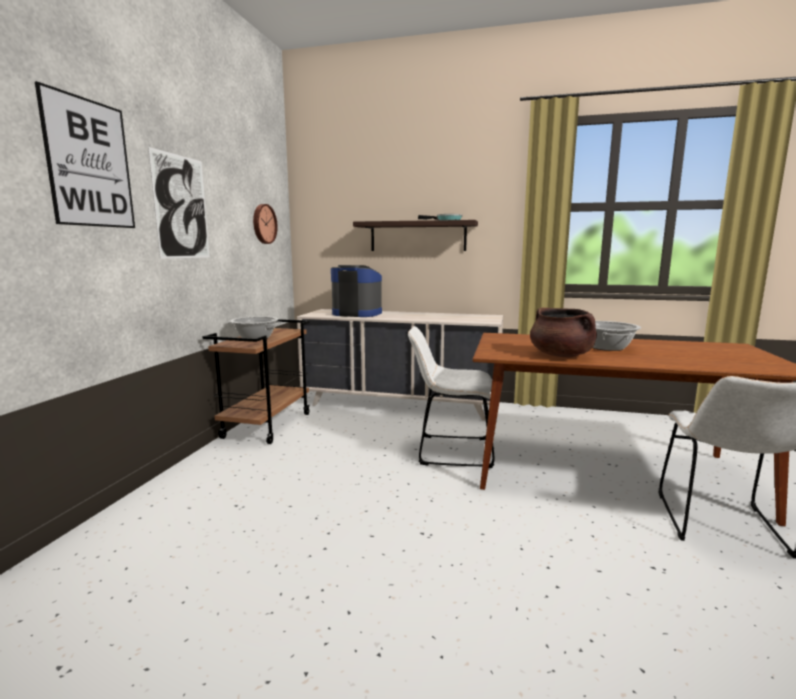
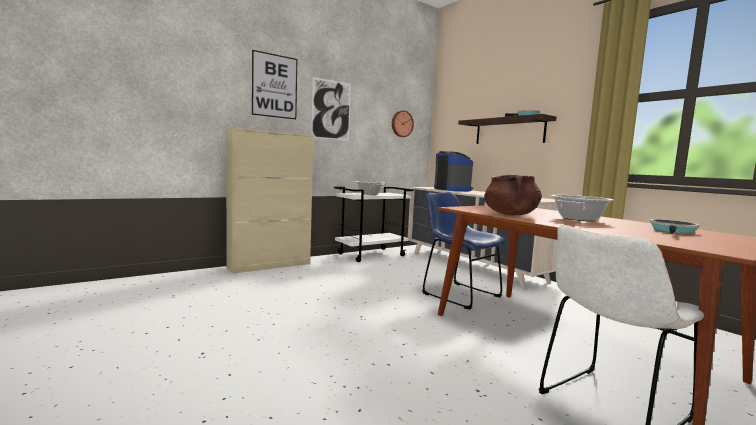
camera: 40 degrees right, 5 degrees down
(146, 502) = (270, 265): none -> beige cabinet
(267, 425) = (371, 255): brown cart -> white cart
(450, 451) = (458, 294): white chair -> blue chair
(691, 349) = (673, 231): none -> frying pan

